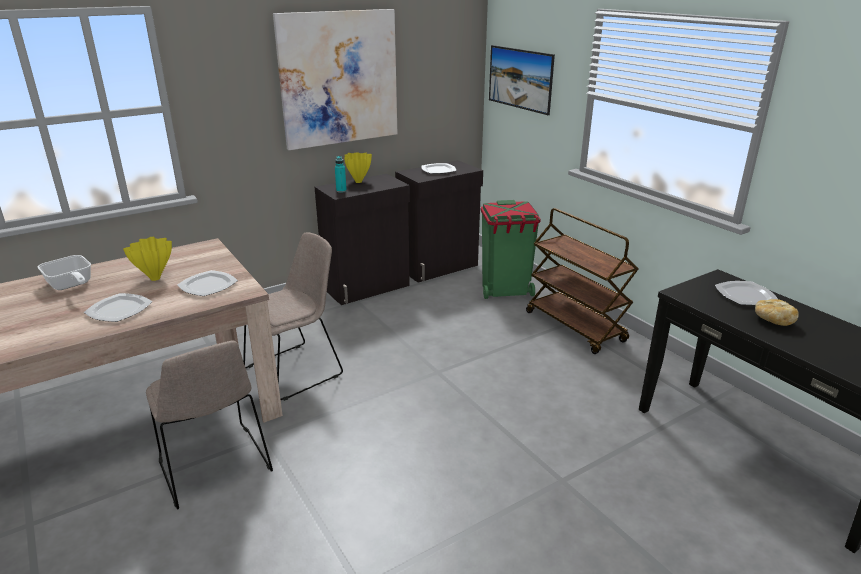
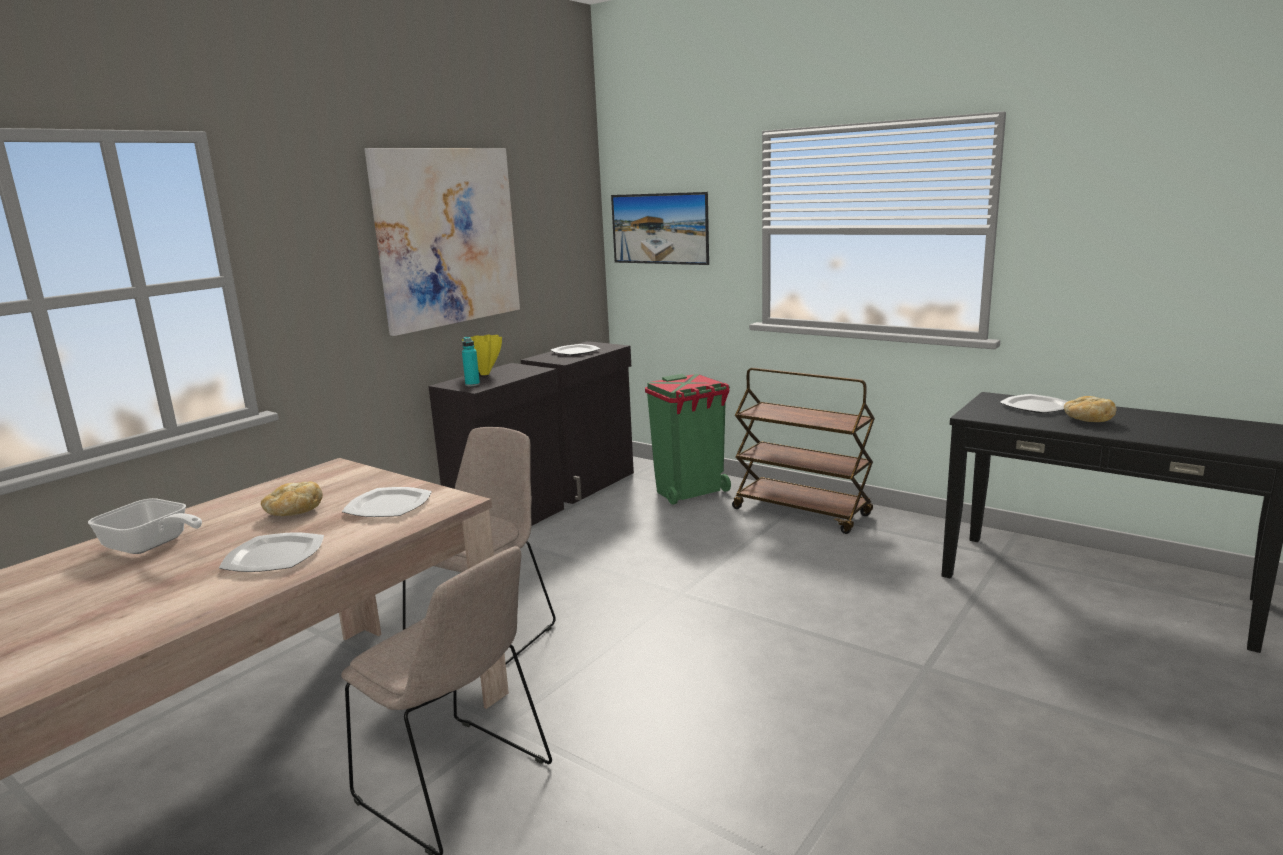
camera: 20 degrees left, 10 degrees down
(156, 278) = (293, 513): yellow vase -> bread

